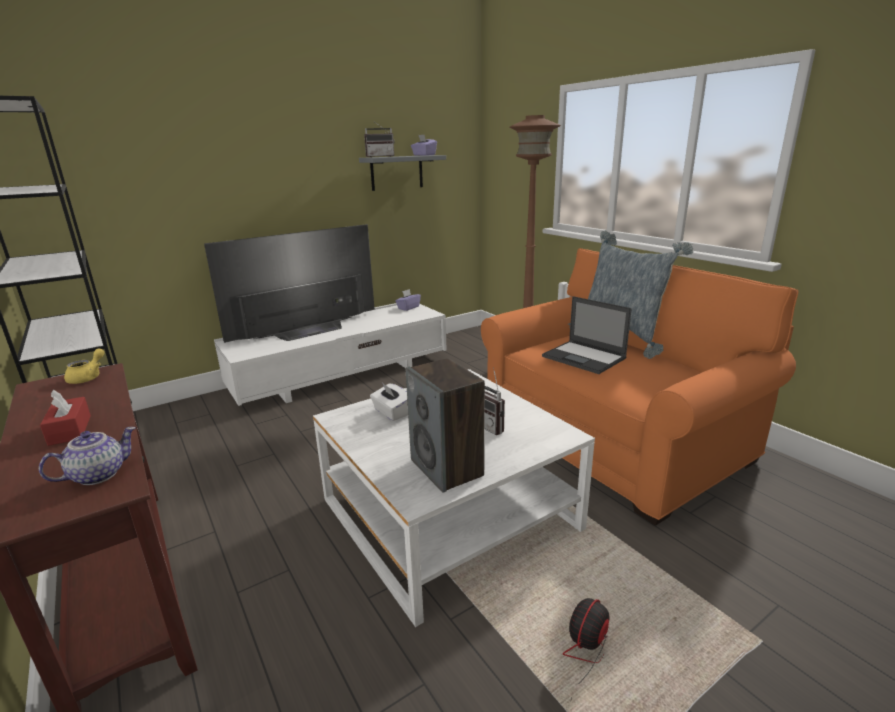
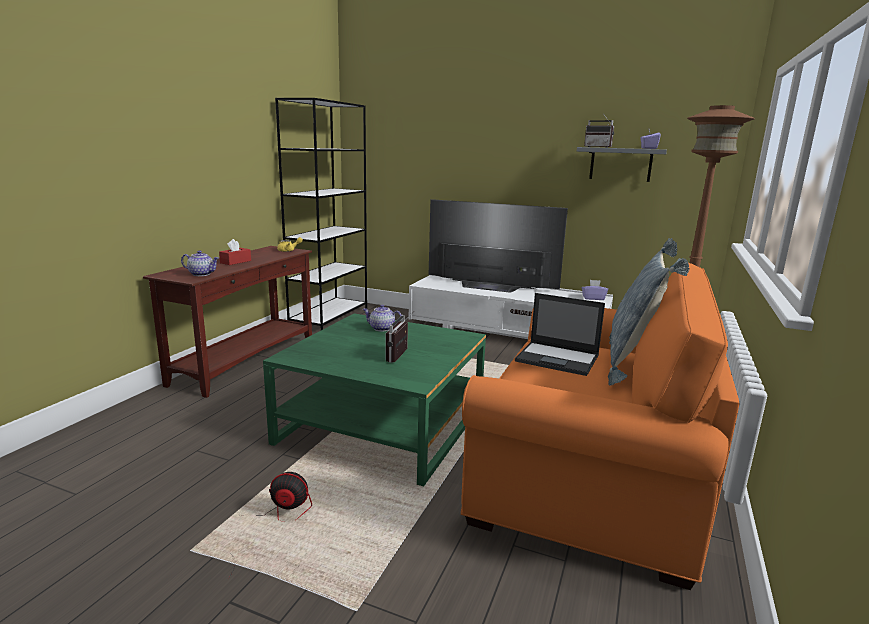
camera: 55 degrees right, 5 degrees down
(391, 413) = (381, 329): white tissue box -> teapot
(447, 468) = (328, 357): speaker -> none
(449, 514) = (383, 424): white coffee table -> green coffee table
(584, 357) = (558, 359): laptop -> laptop turned 75 degrees counterclockwise

